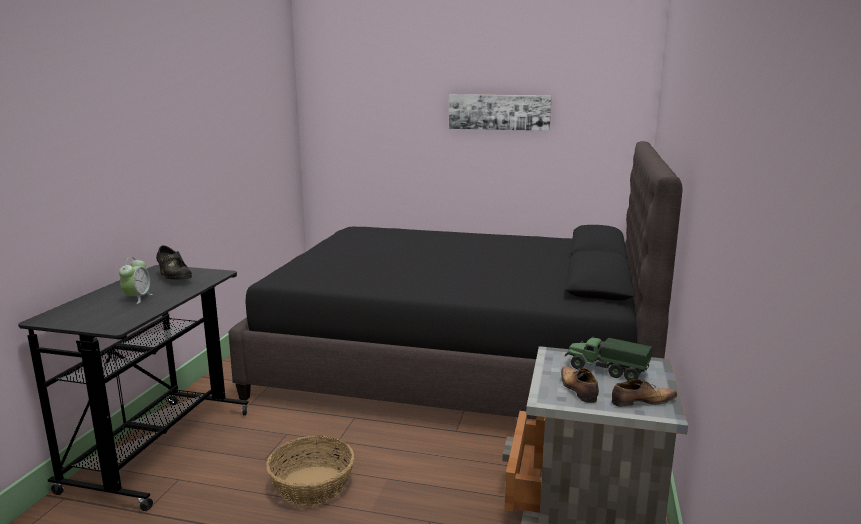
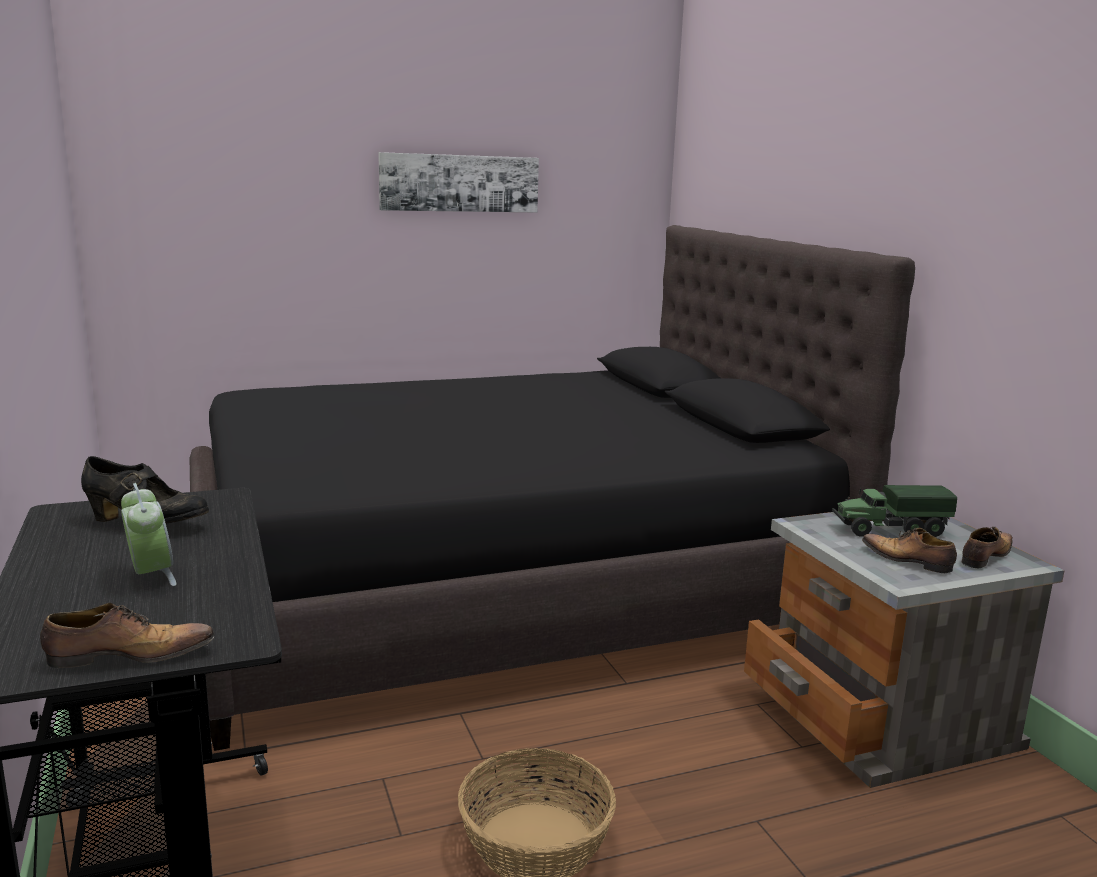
camera: 35 degrees left, 0 degrees up
(79, 323) = (128, 656): none -> shoe

